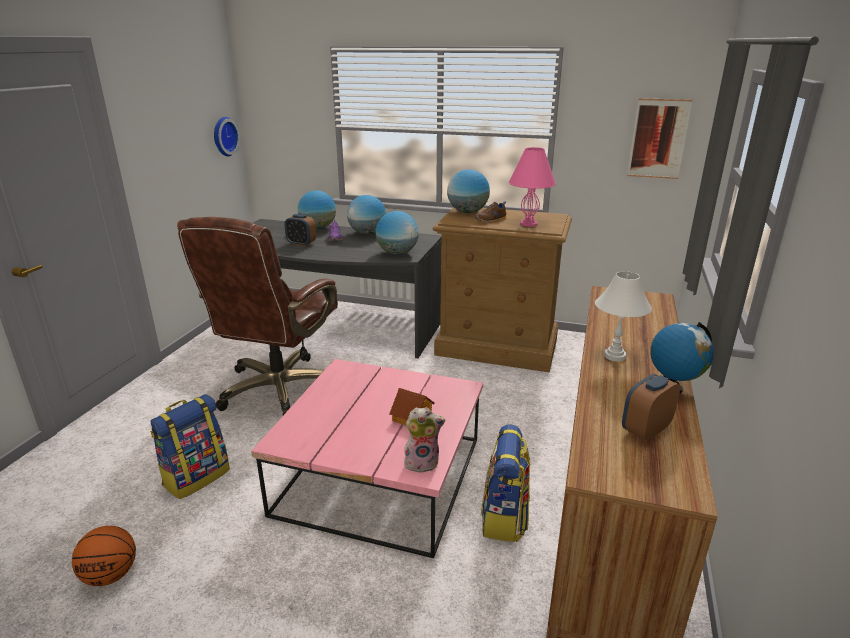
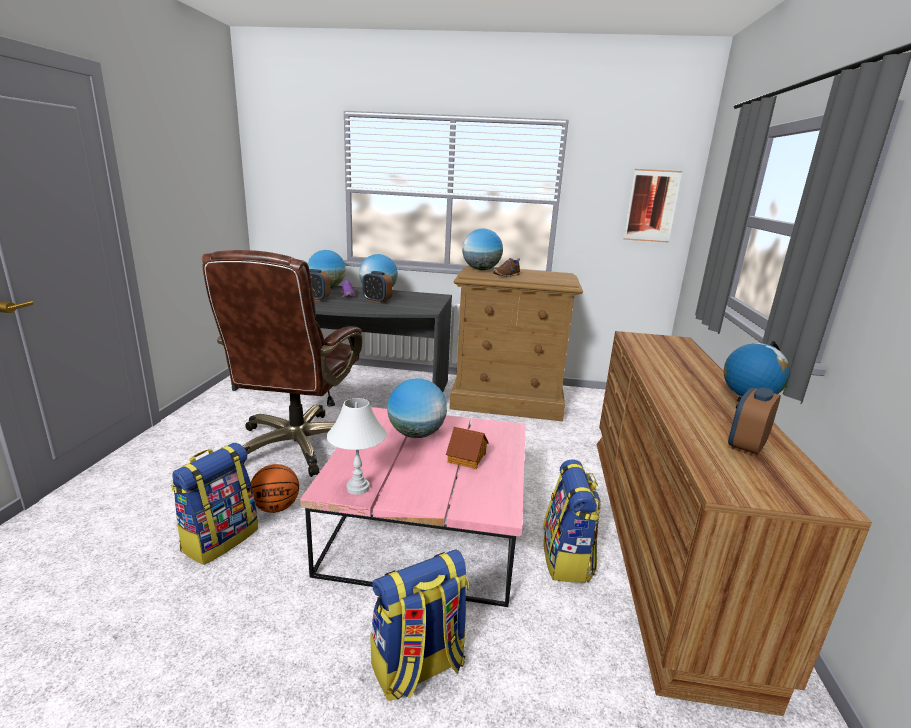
camera: 10 degrees left, 5 degrees down
(111, 575) = (126, 662): basketball -> basketball (276, 507)
(223, 136) = (229, 194): wall clock -> none
(340, 603) = (418, 667): none -> backpack
(362, 245) = (377, 301): none -> alarm clock
(397, 253) = (415, 307): globe -> globe (416, 434)
(422, 462) = (494, 501): plush toy -> none
(528, 224) = (543, 278): pink table lamp -> none
(614, 356) = (673, 385): white table lamp -> white table lamp (358, 488)

